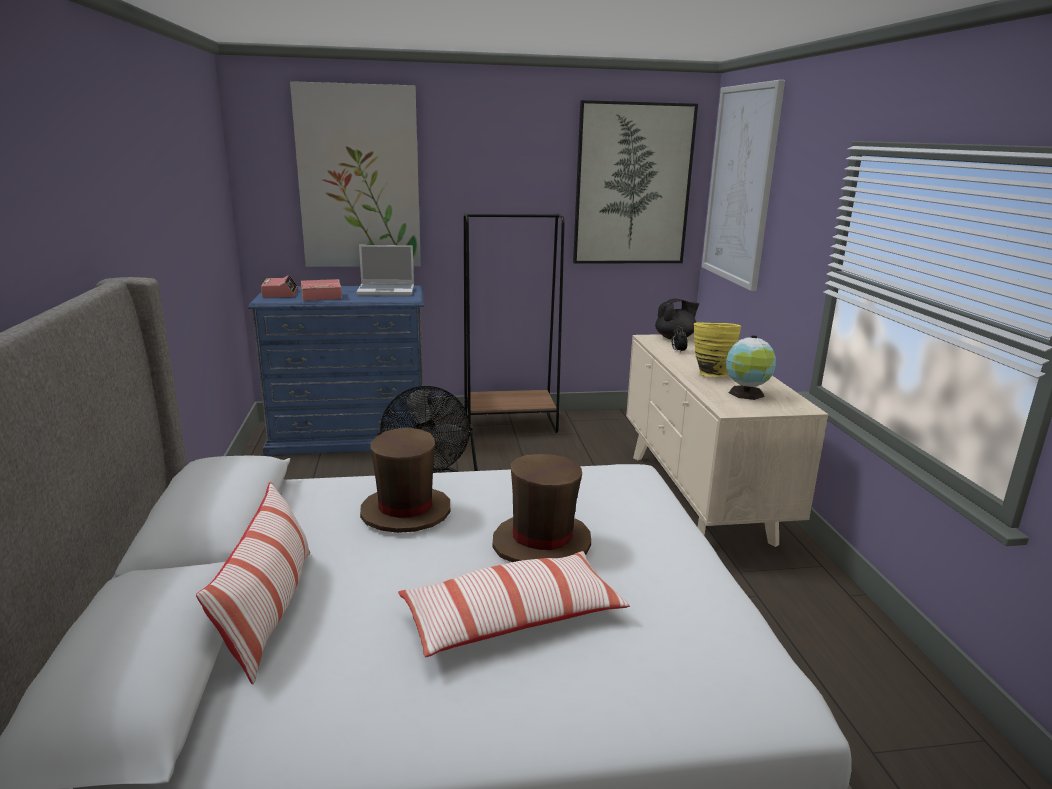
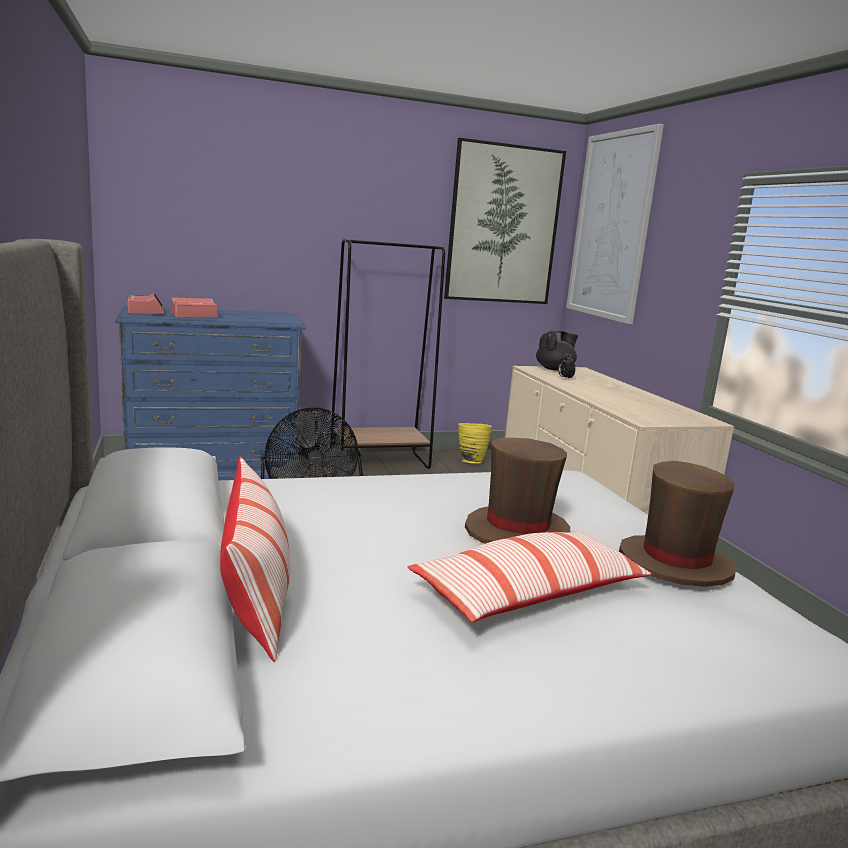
camera: 10 degrees left, 5 degrees down
(359, 178) = (233, 198): picture -> none
(387, 291) = (261, 315): laptop -> none
(405, 512) = (360, 507): brown hat -> brown hat (674, 563)
(710, 374) = (607, 395): yellow vase -> yellow vase (470, 461)
(746, 394) = (651, 410): globe -> none

